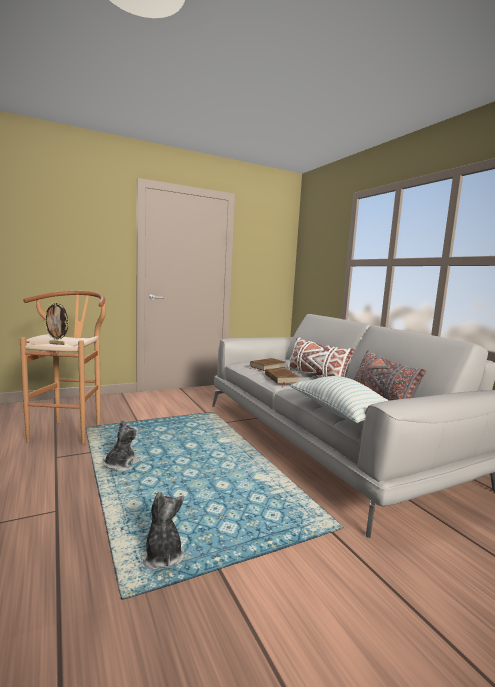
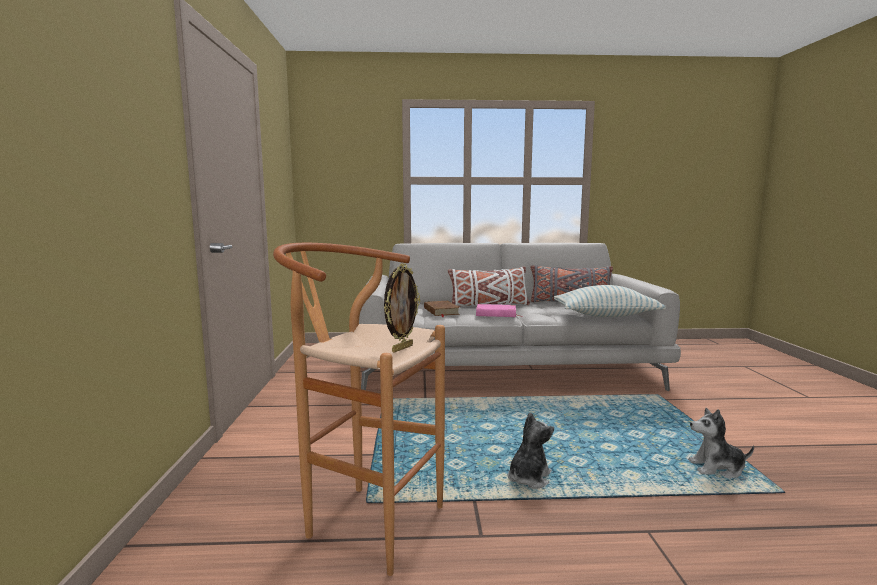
camera: 65 degrees left, 0 degrees up
(121, 465) = (528, 478): plush toy -> plush toy turned 75 degrees clockwise
(281, 379) = (496, 314): brown book -> pink book

